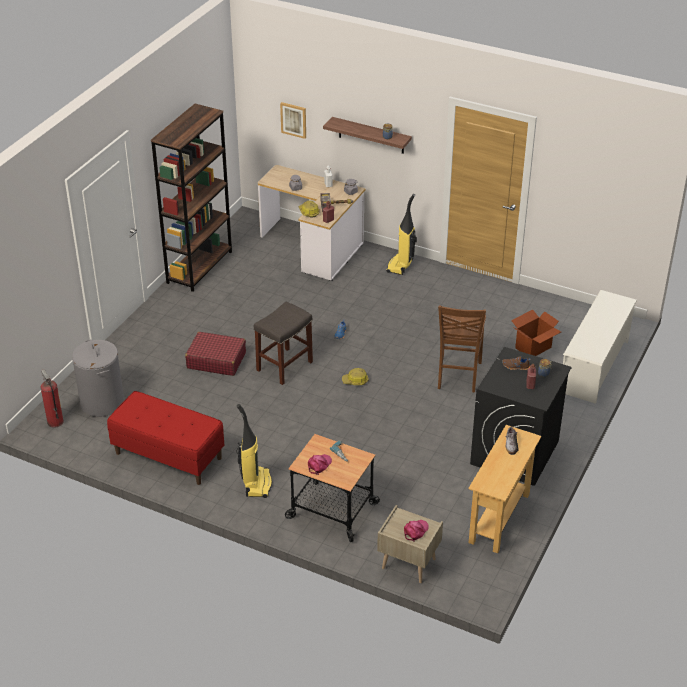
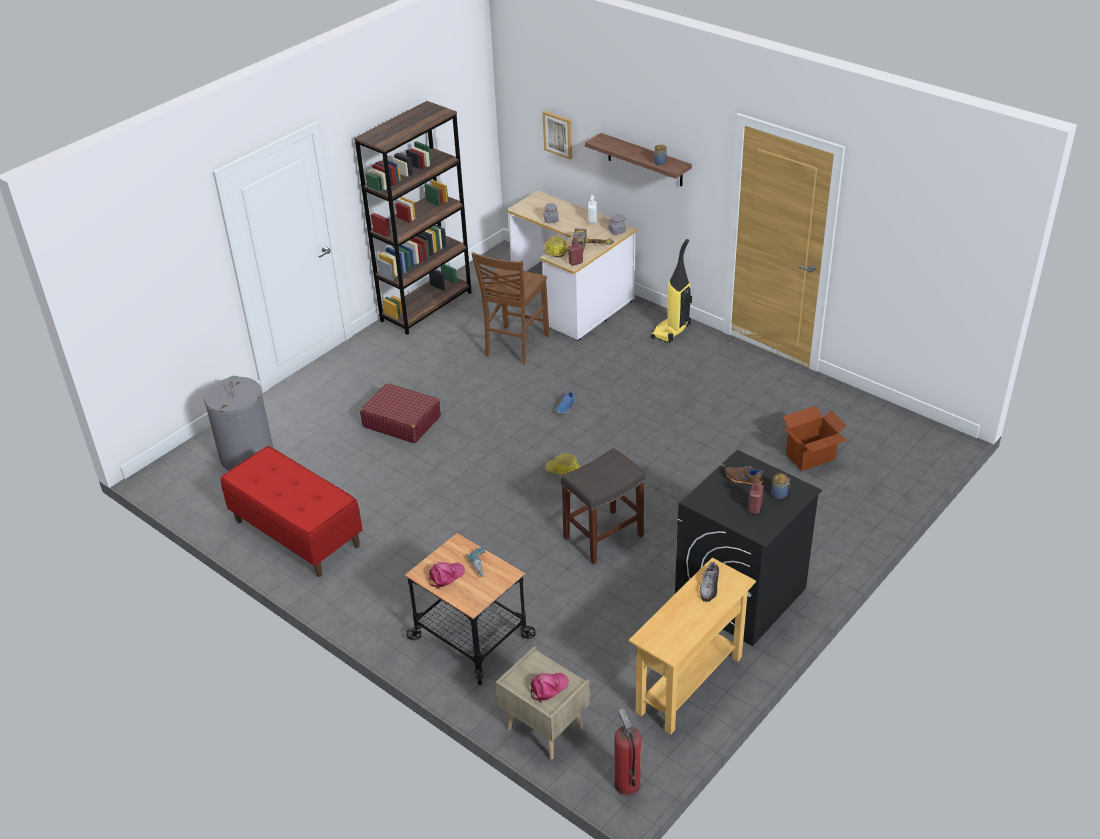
camera: 15 degrees right, 0 degrees up
(55, 422) = (183, 472): fire extinguisher -> fire extinguisher (627, 784)
(256, 483) = (389, 586): vacuum cleaner -> none
(284, 366) = (481, 440): grey stool -> grey stool (603, 537)
(457, 376) = (697, 481): brown chair -> brown chair (515, 346)
(594, 366) = (886, 493): white shoe rack -> none

